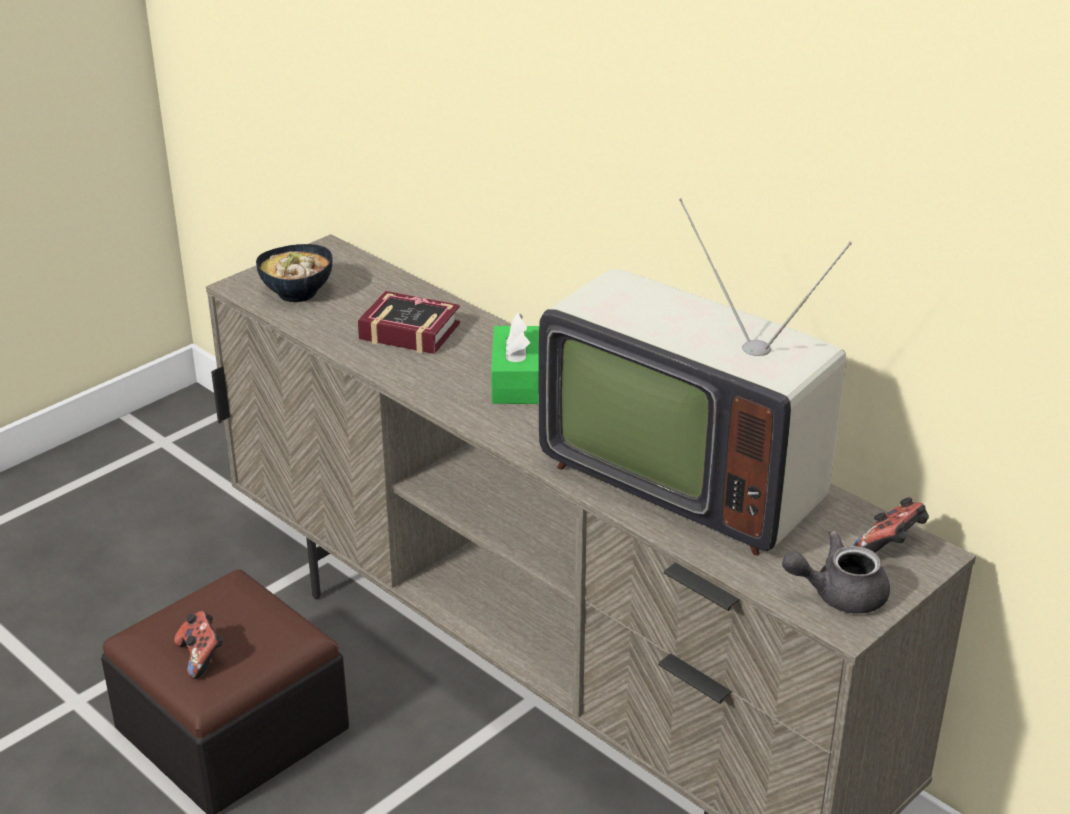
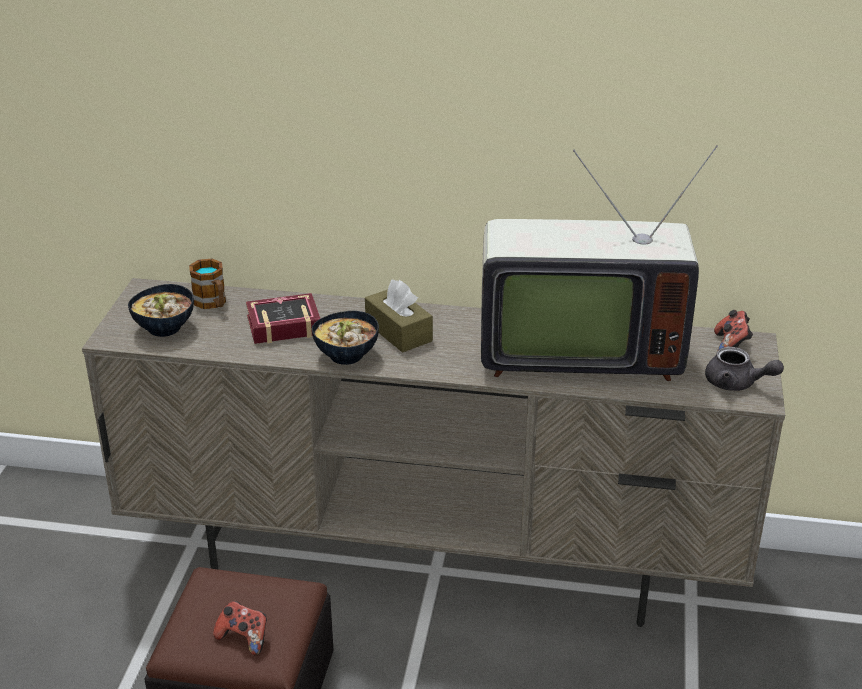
camera: 35 degrees left, 0 degrees up
(371, 284) = (213, 303): none -> mug
(432, 386) = (347, 356): none -> bowl
(516, 380) = (398, 332): green tissue box -> brown tissue box
(838, 594) = (737, 384): grey teapot -> grey teapot turned 105 degrees counterclockwise

